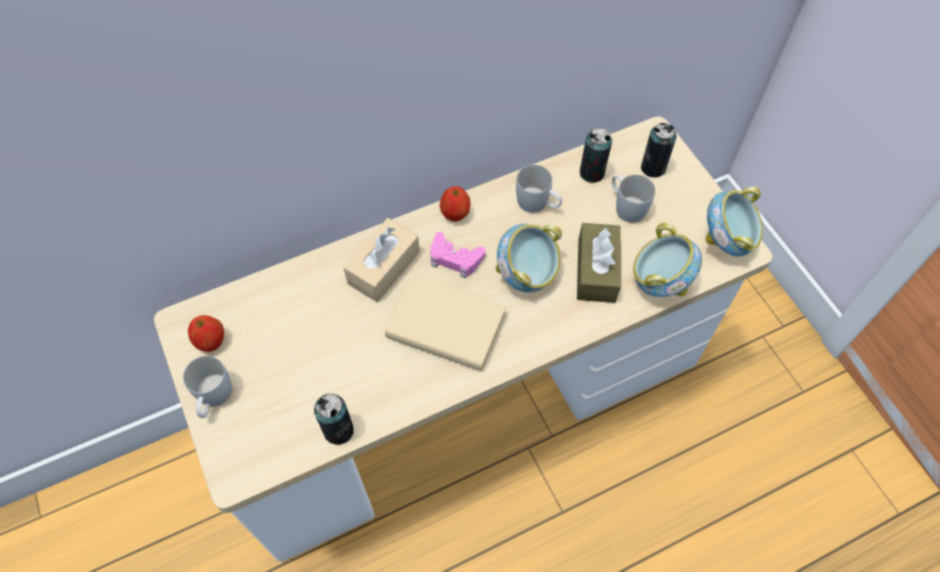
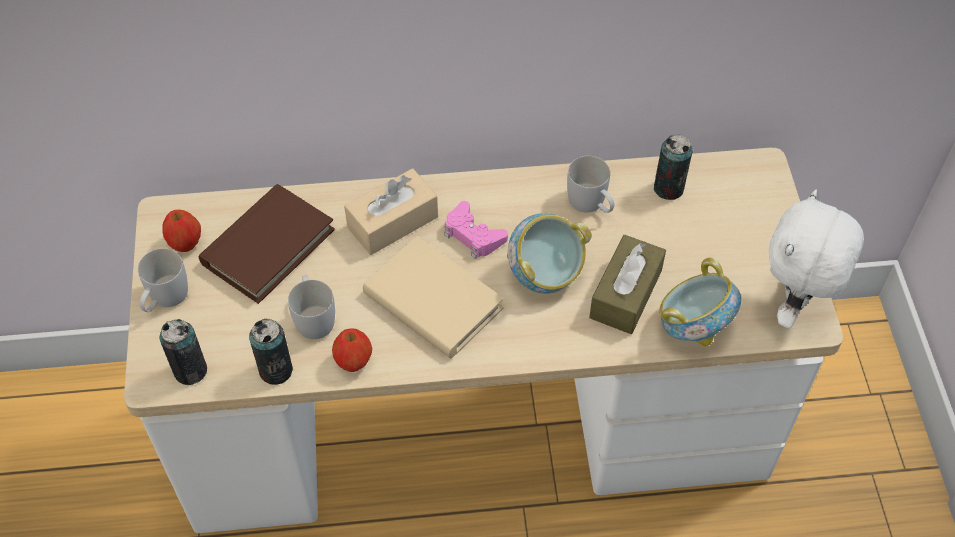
camera: 20 degrees right, 5 degrees down
(286, 322) = (268, 247): none -> brown book
(455, 214) = (494, 189): apple -> apple (353, 362)
(626, 206) = (692, 235): white mug -> white mug (313, 317)
(653, 168) = (743, 203): can -> can (190, 371)
(726, 241) = (794, 307): bowl -> white plush toy

